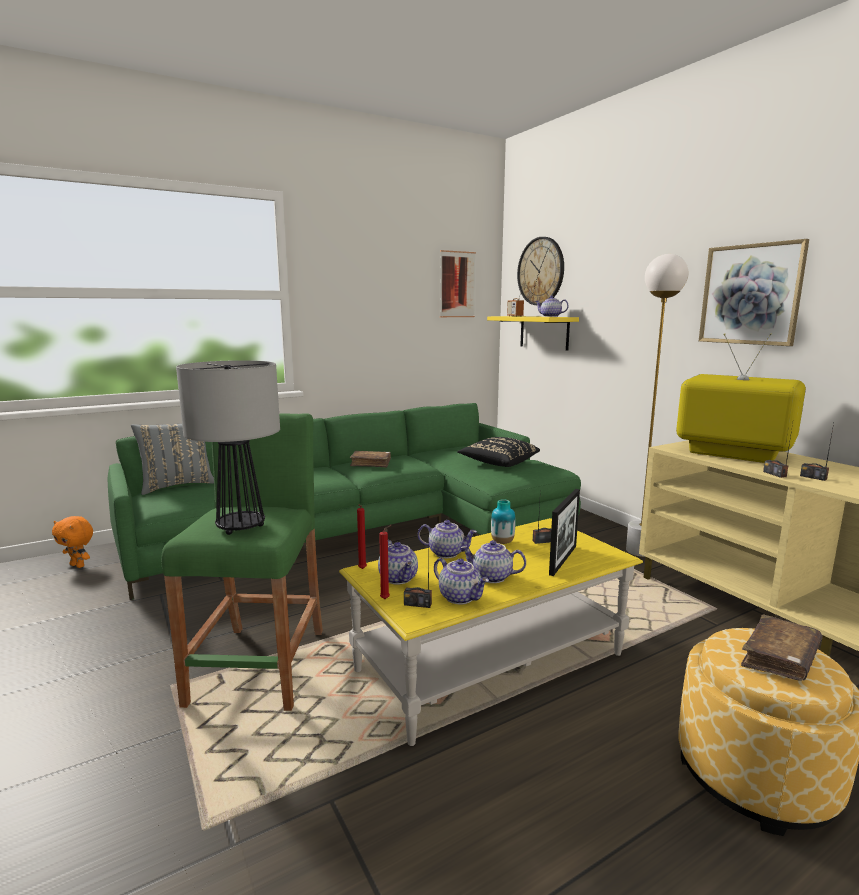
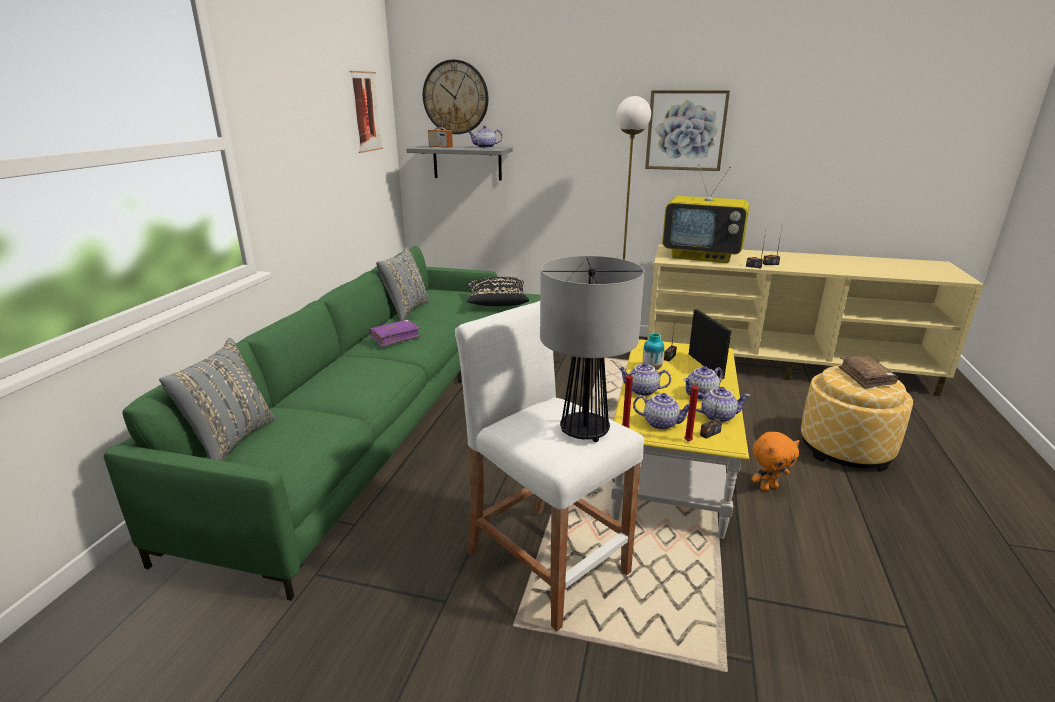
camera: 45 degrees left, 10 degrees up
(78, 565) = (111, 616): orange plush toy -> orange plush toy (768, 487)
(260, 666) = (547, 562): green stool -> white stool
(371, 463) = (395, 338): brown book -> purple book
(425, 452) = (405, 310): none -> grey pillow
(447, 553) = (642, 391): teapot -> teapot turned 135 degrees counterclockwise
(544, 332) = (467, 162): yellow shelf -> grey shelf
(731, 453) = (702, 256): television -> television turned 150 degrees counterclockwise

